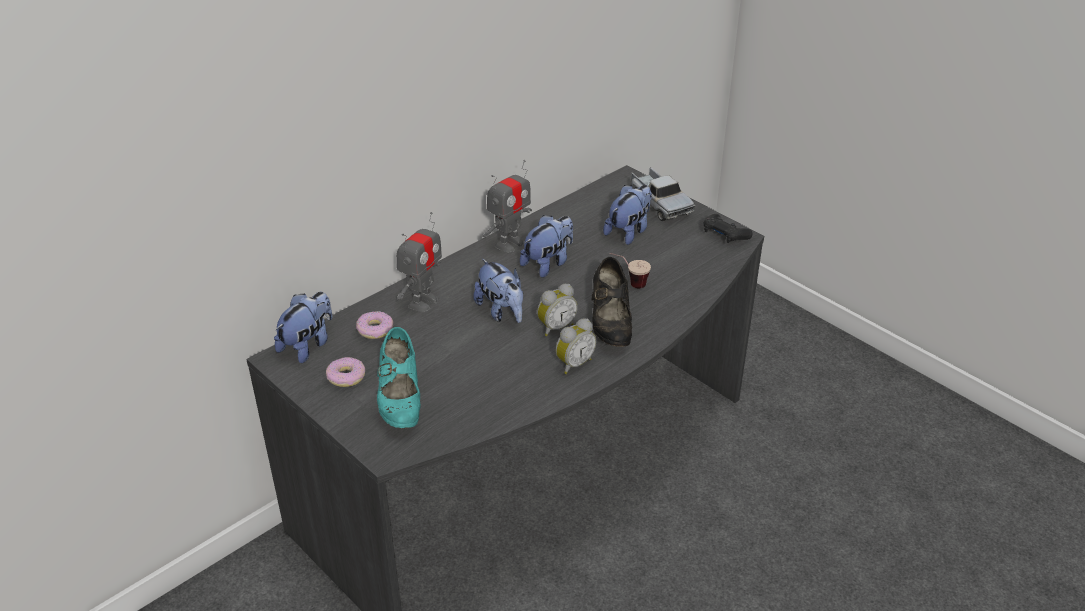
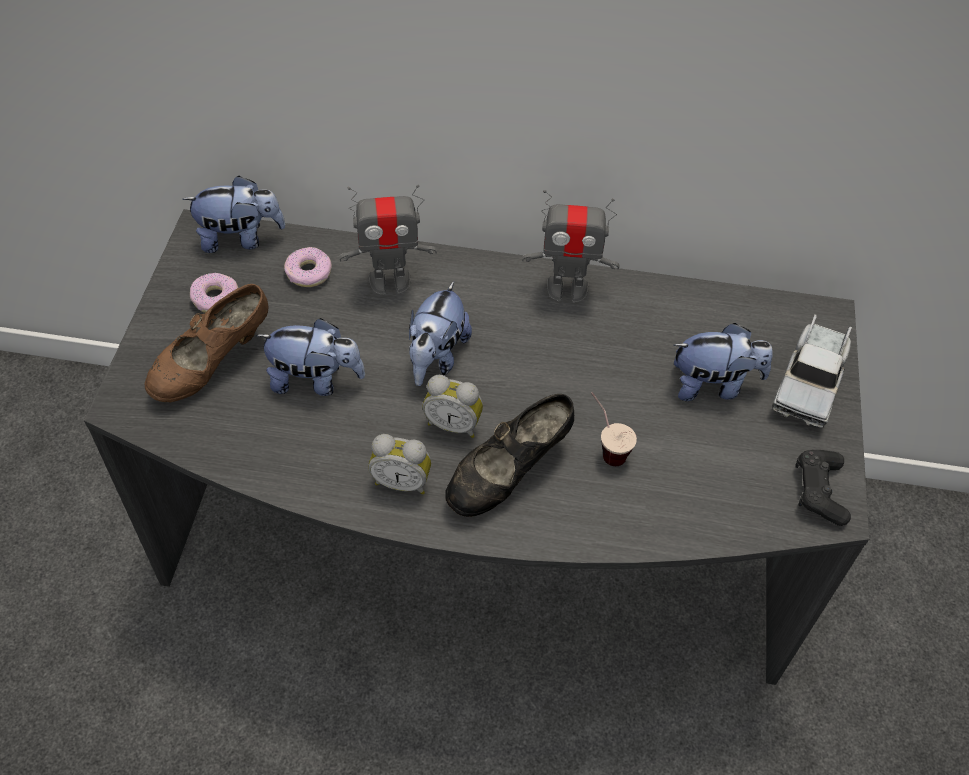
camera: 50 degrees right, 15 degrees up
(400, 401) = (212, 365): turquoise shoe -> brown shoe
(548, 263) = (566, 345): plush toy -> plush toy (315, 380)

